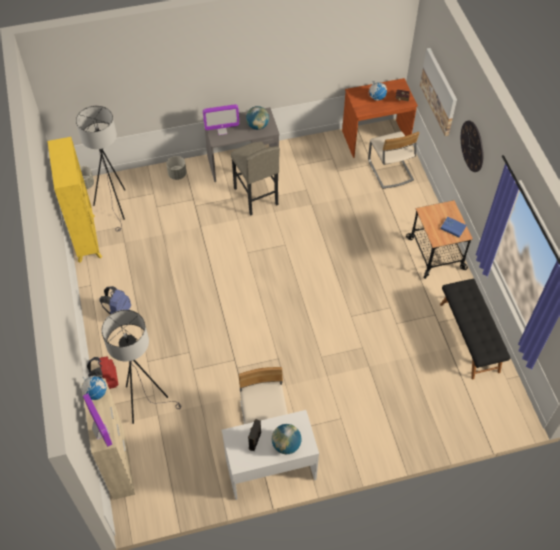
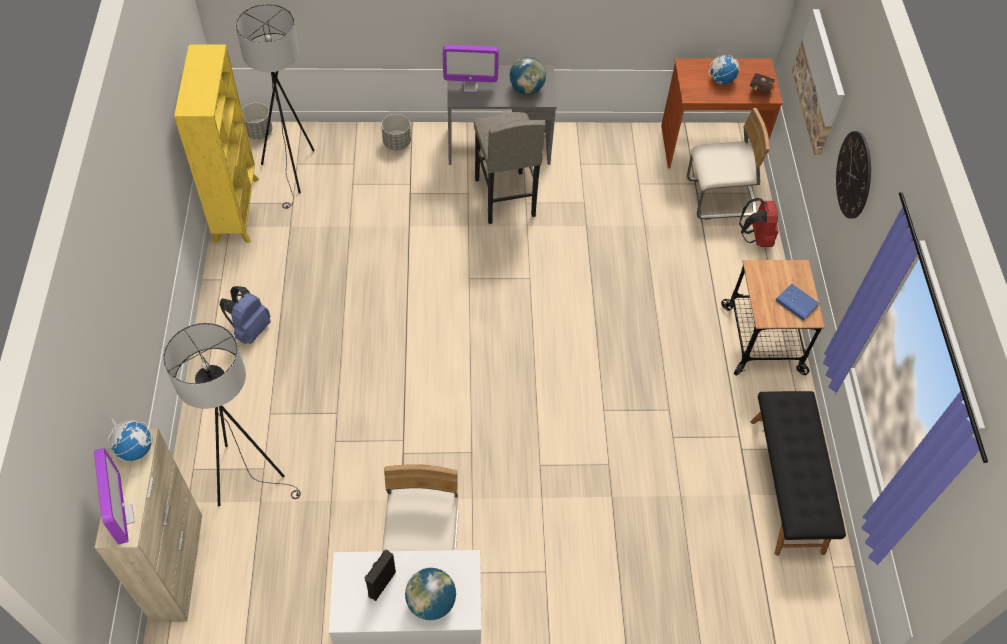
camera: 10 degrees right, 0 degrees up
(107, 380) = (200, 429): red backpack -> red backpack (756, 238)
(390, 170) = (720, 198): beige chair -> beige chair turned 90 degrees counterclockwise

